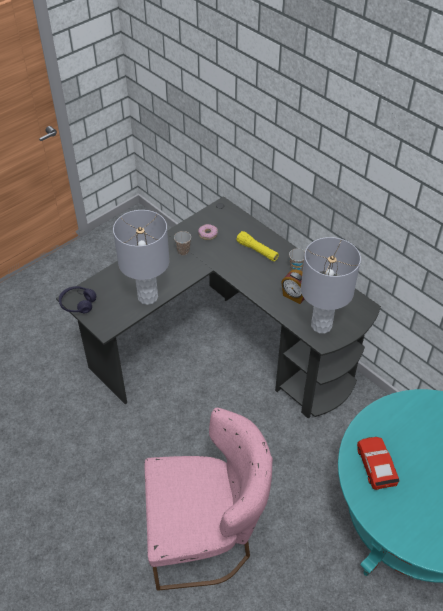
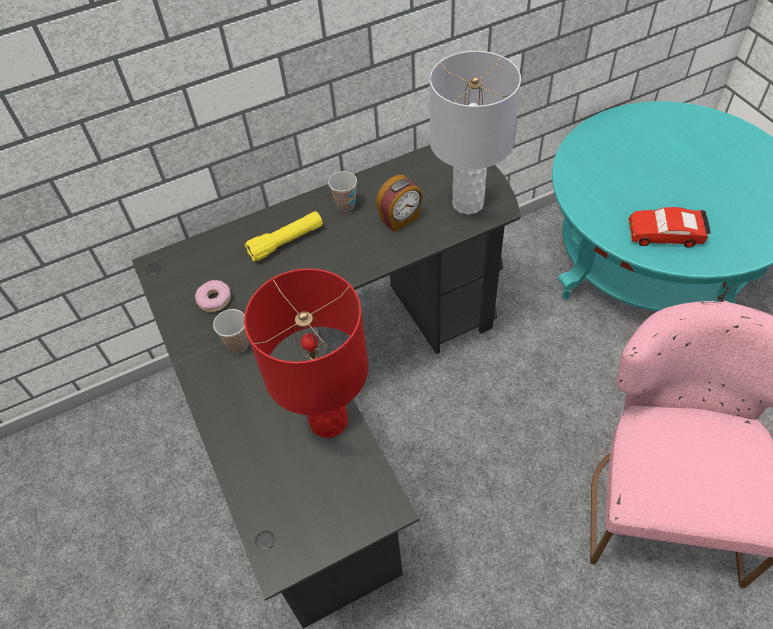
camera: 70 degrees left, 5 degrees up
(78, 304) = (300, 553): purple headphones -> none
(148, 297) = (328, 420): grey table lamp -> red table lamp

